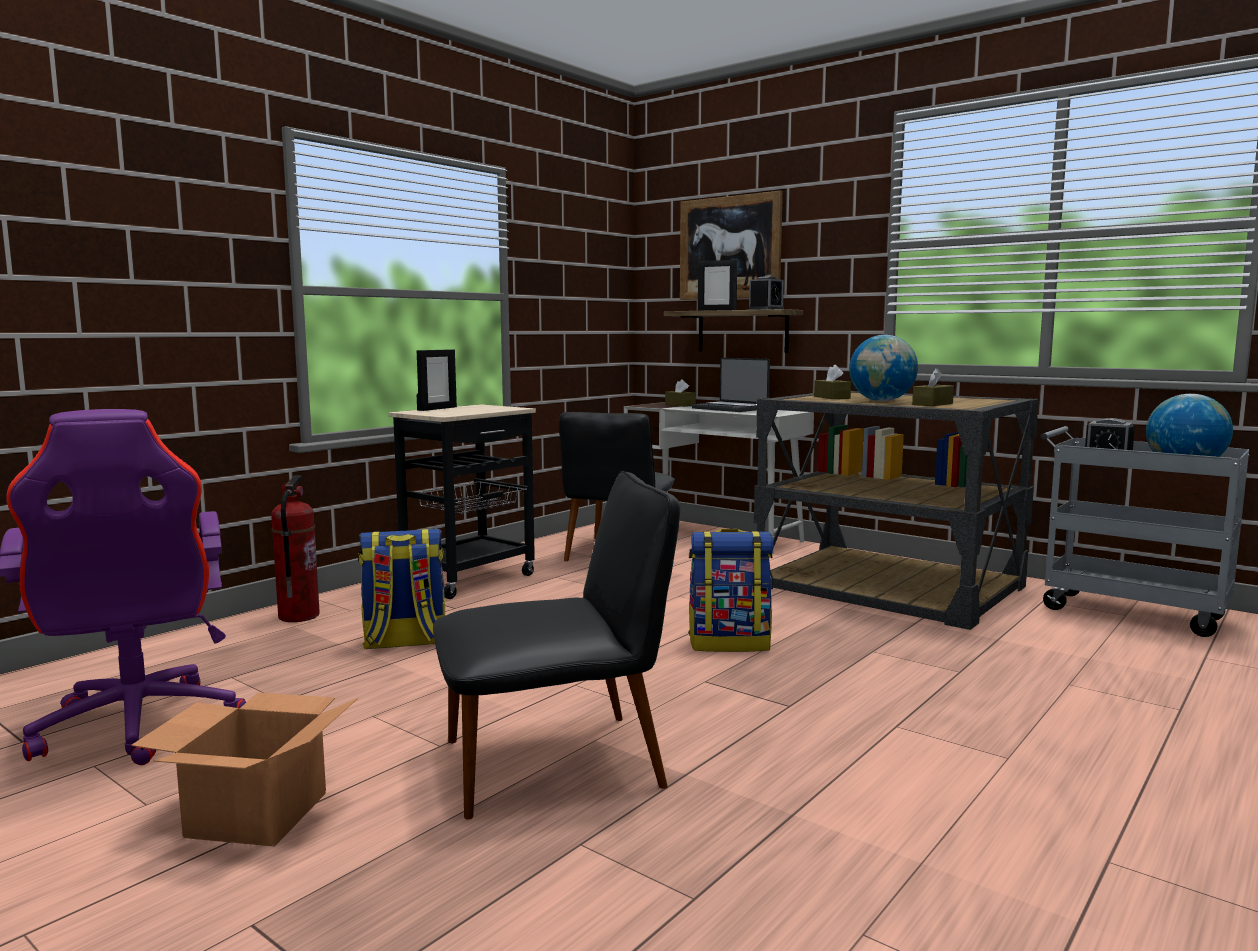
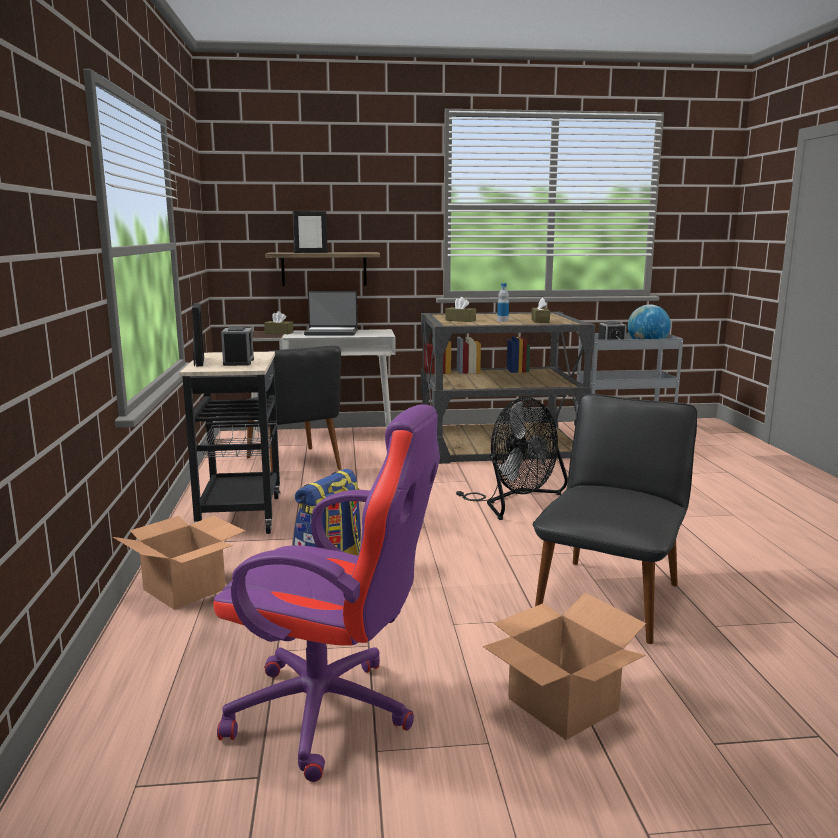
camera: 45 degrees left, 5 degrees up
(299, 616) = (183, 589): fire extinguisher -> cardboard box
(729, 248) = (308, 199): picture -> none
(729, 643) = (512, 502): backpack -> black fan
(766, 309) = (356, 252): alarm clock -> alarm clock (238, 362)
(881, 401) = (502, 321): globe -> bottle

